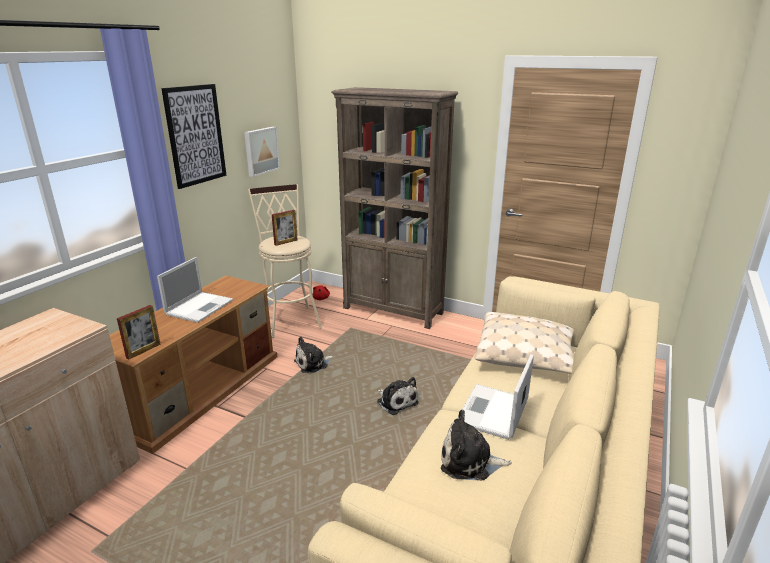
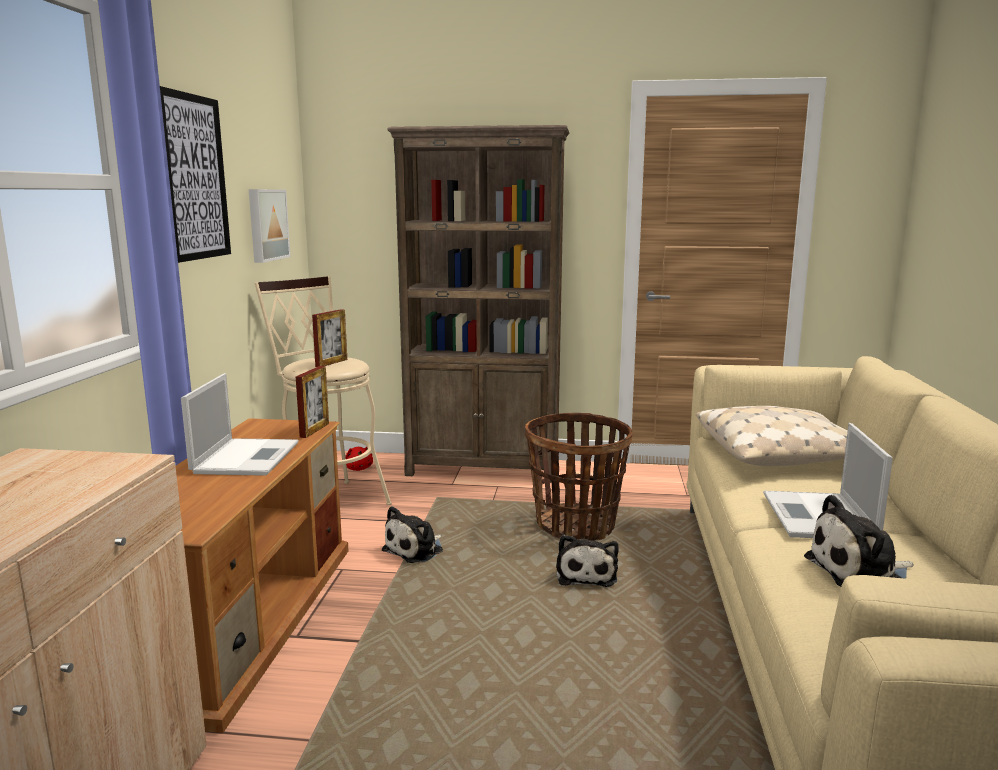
camera: 20 degrees left, 10 degrees down
(143, 351) = (202, 522): picture frame -> picture frame (314, 430)
(396, 401) = (586, 574): plush toy -> plush toy turned 60 degrees clockwise
(417, 365) = (576, 526): none -> basket

